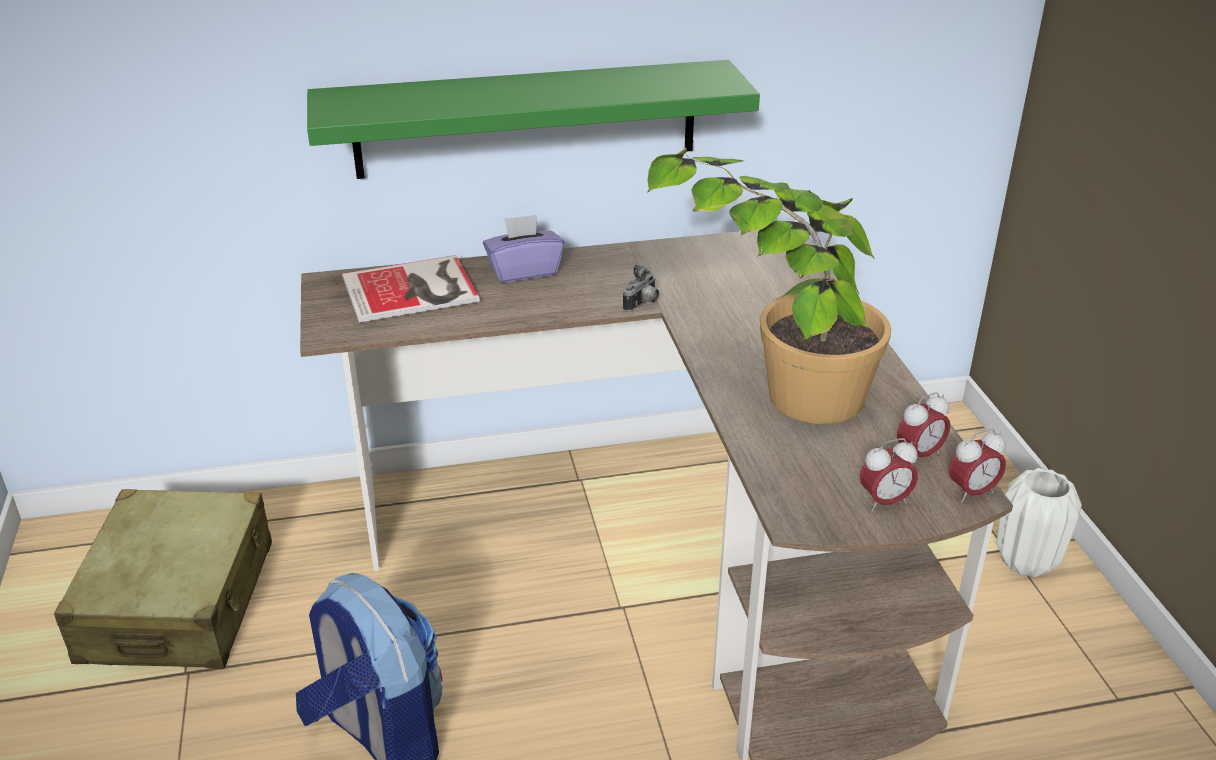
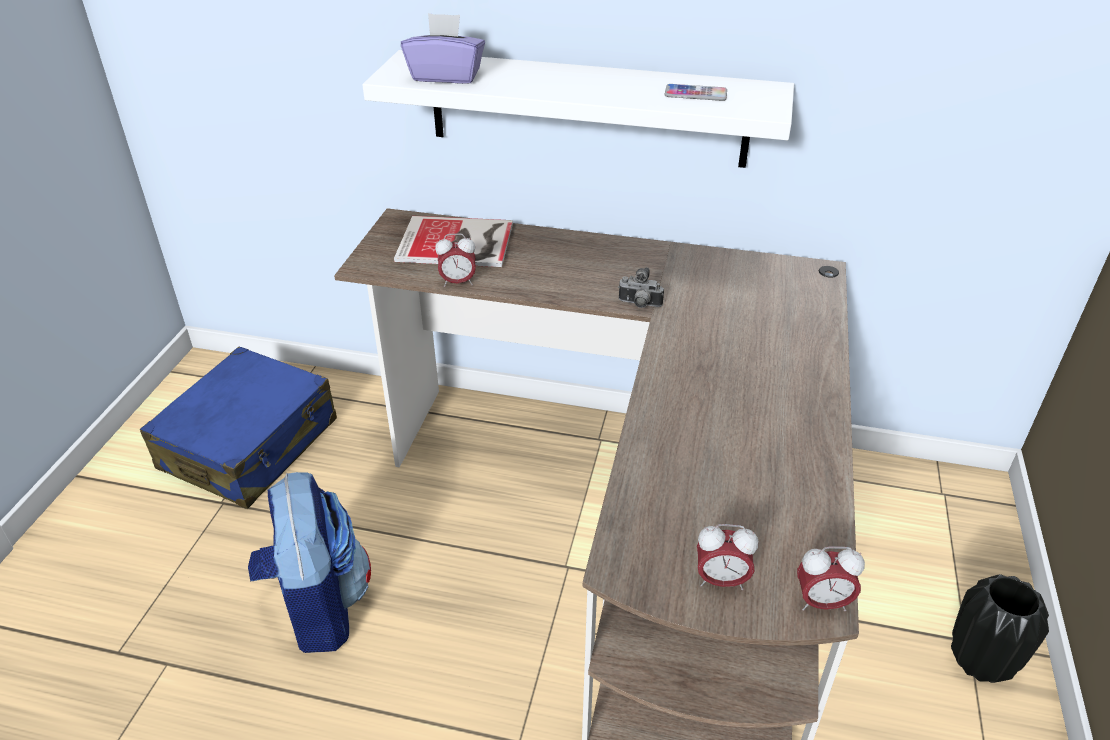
camera: 25 degrees right, 5 degrees up
(179, 602) = (250, 445): beige suitcase -> blue suitcase
(524, 271) = (560, 248): purple tissue box -> purple tissue box (446, 76)
(526, 119) = (587, 109): green shelf -> white shelf
(642, 304) = (639, 305): camera -> camera turned 45 degrees clockwise
(653, 83) = (695, 94): none -> phone
(770, 380) = (701, 414): potted plant -> none
(919, 455) = (795, 541): alarm clock -> alarm clock (458, 282)
(1026, 562) = (981, 662): white vase -> black vase

